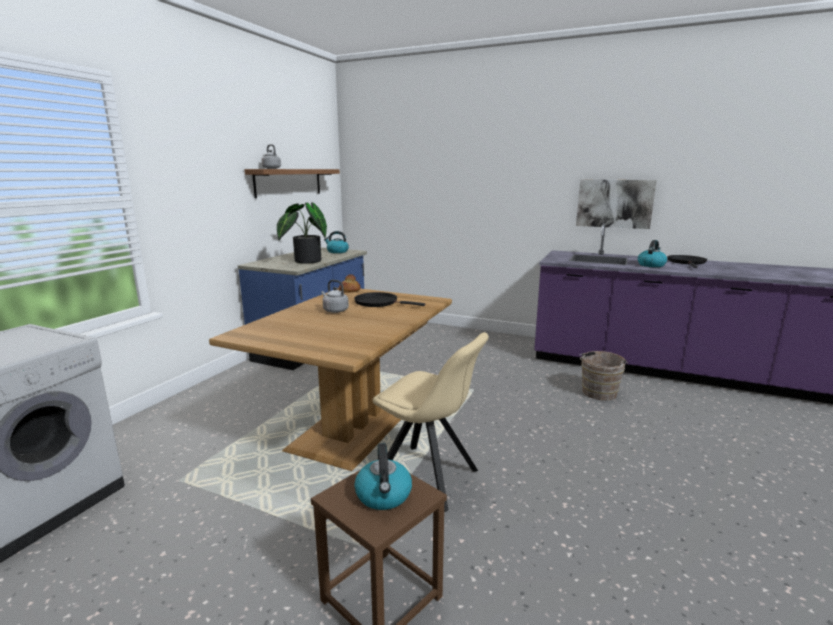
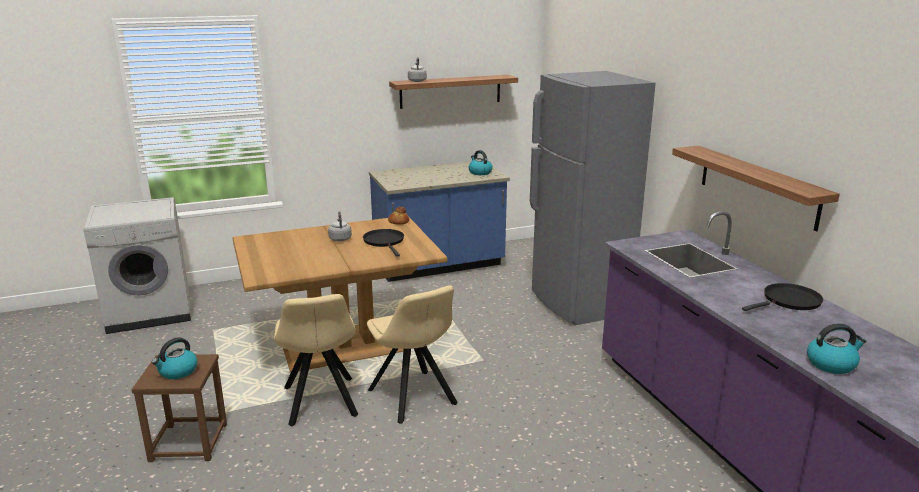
camera: 45 degrees right, 5 degrees up
(304, 261) = (421, 179): potted plant -> none
(454, 337) = (579, 303): none -> grey fridge
(483, 434) = (413, 397): none -> beige chair
(598, 394) = (588, 422): brown bucket -> none
(614, 203) = (757, 186): picture -> shelf
(651, 265) = (719, 288): kettle -> kettle (831, 364)

